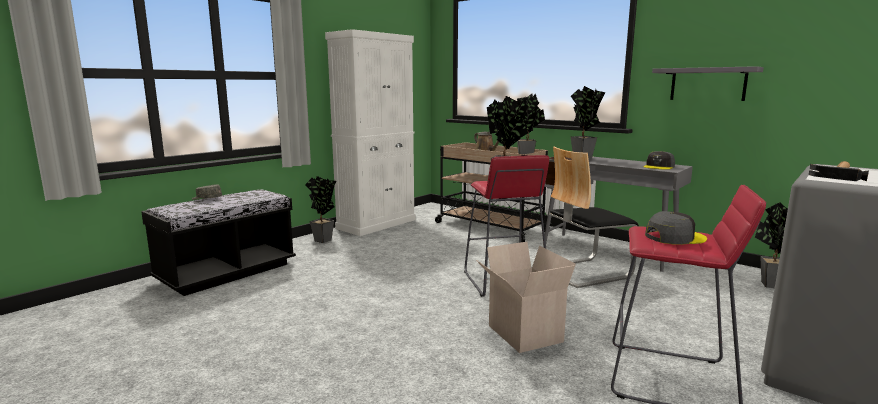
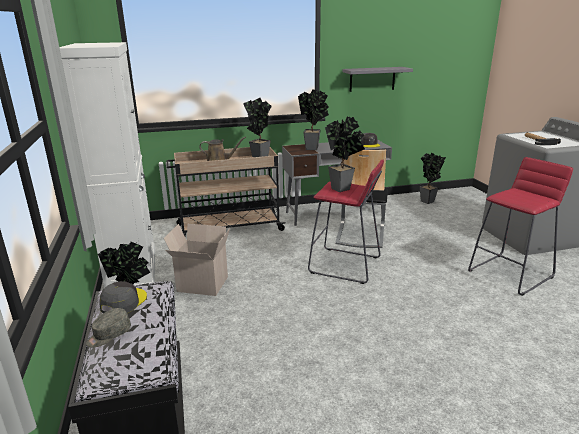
camera: 55 degrees left, 10 degrees up
(522, 333) = (433, 292): cardboard box -> cardboard box (201, 285)
(674, 237) = (522, 196): grey cap -> grey cap (123, 302)

